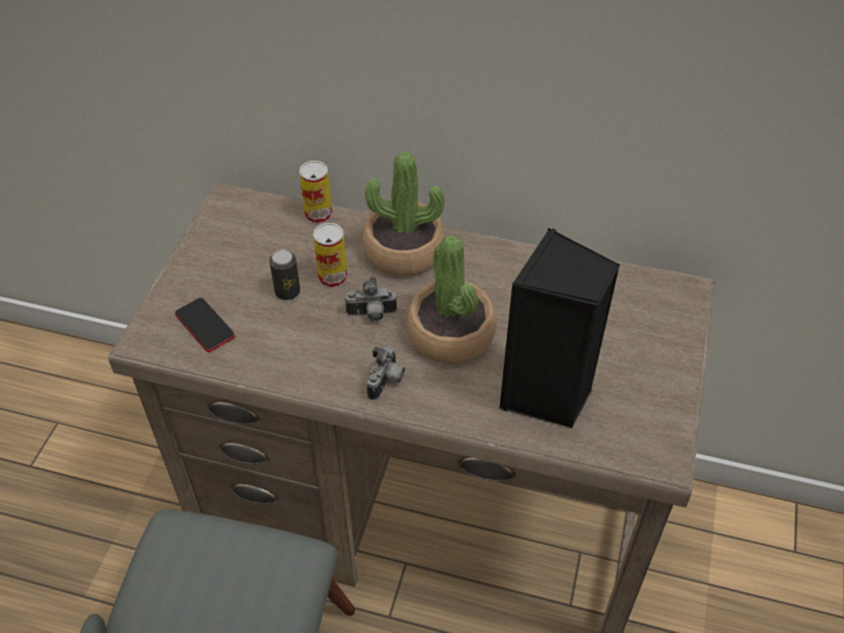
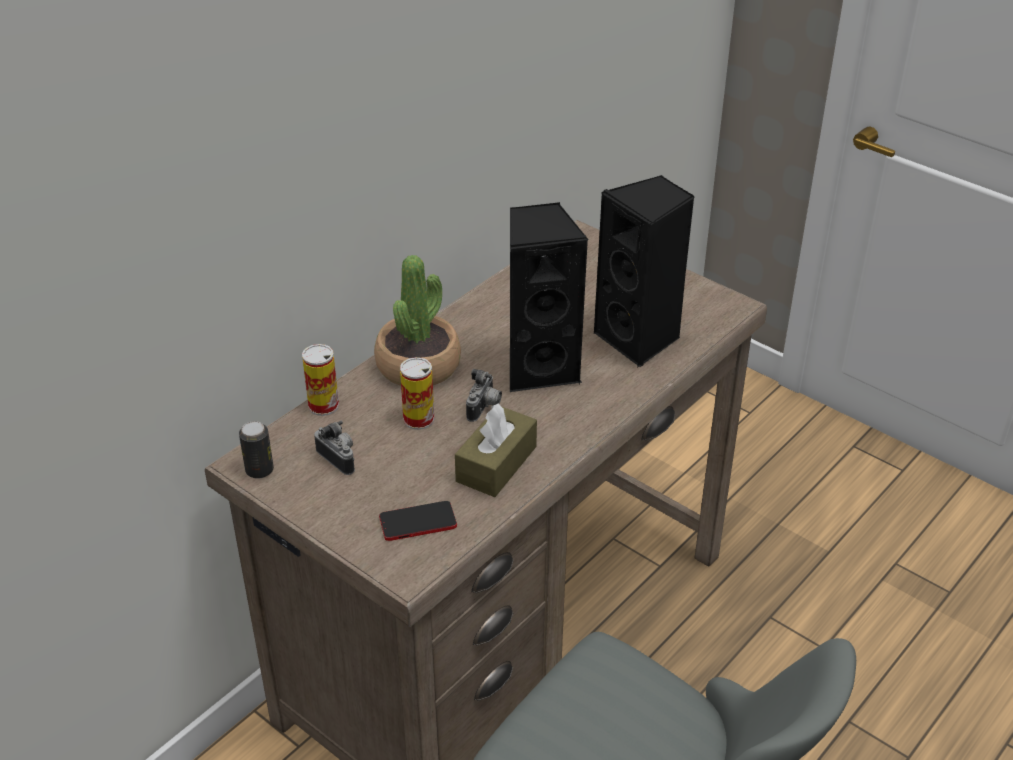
camera: 65 degrees left, 10 degrees down
(287, 292) = (414, 453): can -> can (259, 470)
(301, 350) = (496, 464): none -> brown tissue box
(387, 382) = (570, 421): camera -> camera (340, 458)
(451, 334) = (540, 368): potted plant -> black speaker

